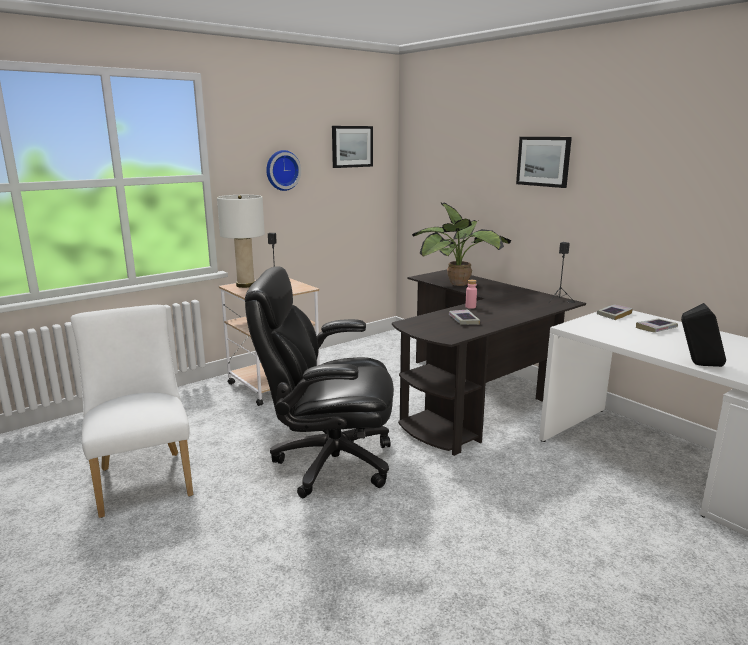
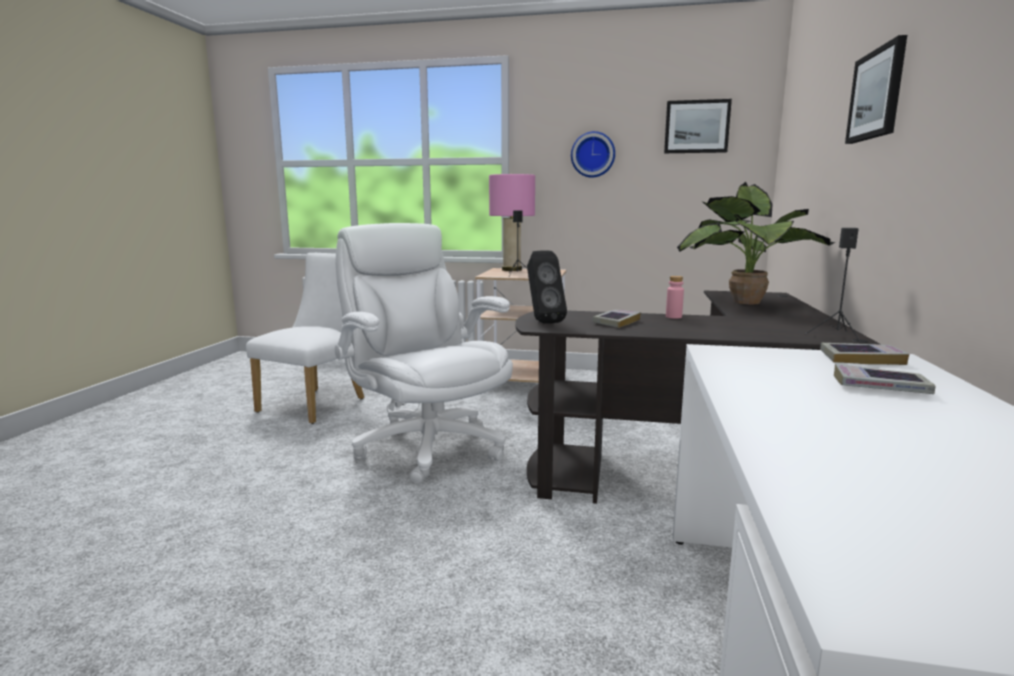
camera: 50 degrees right, 5 degrees down
(245, 285) = (511, 270): white table lamp -> pink table lamp
(328, 462) = (428, 447): black office chair -> white office chair
(698, 365) = (757, 433): black speaker -> black speaker (542, 322)

